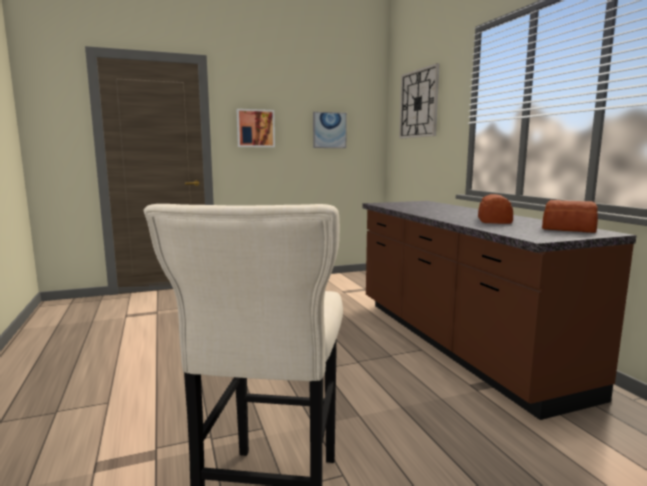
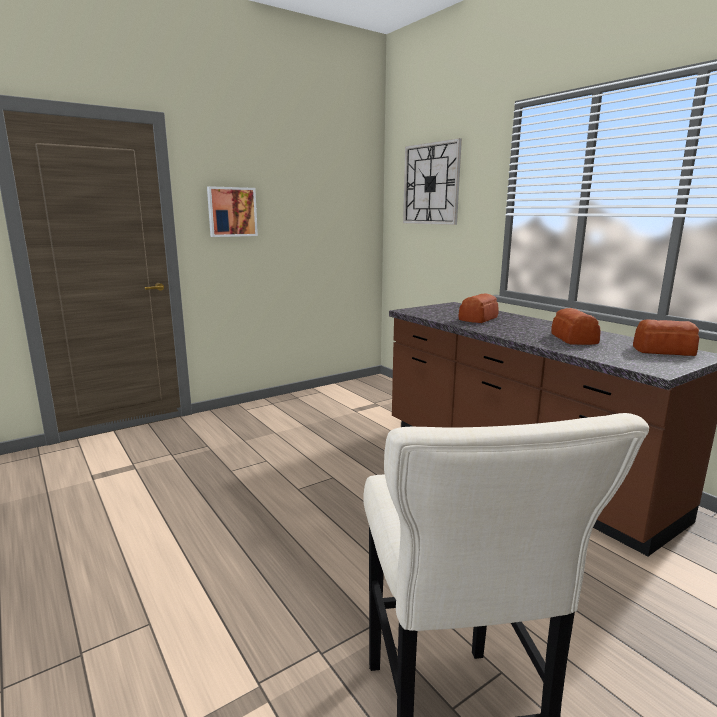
camera: 15 degrees left, 5 degrees up
(329, 130) = (320, 212): picture -> none
(430, 209) = (479, 319): none -> bread

